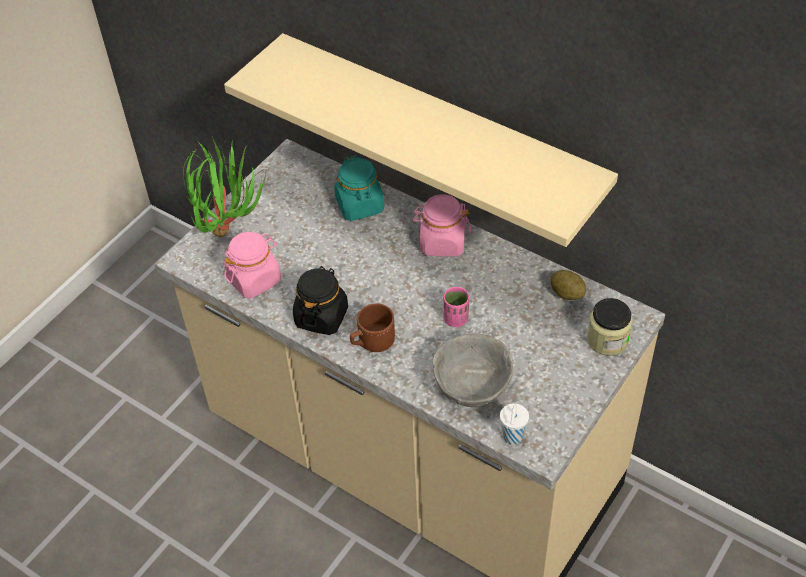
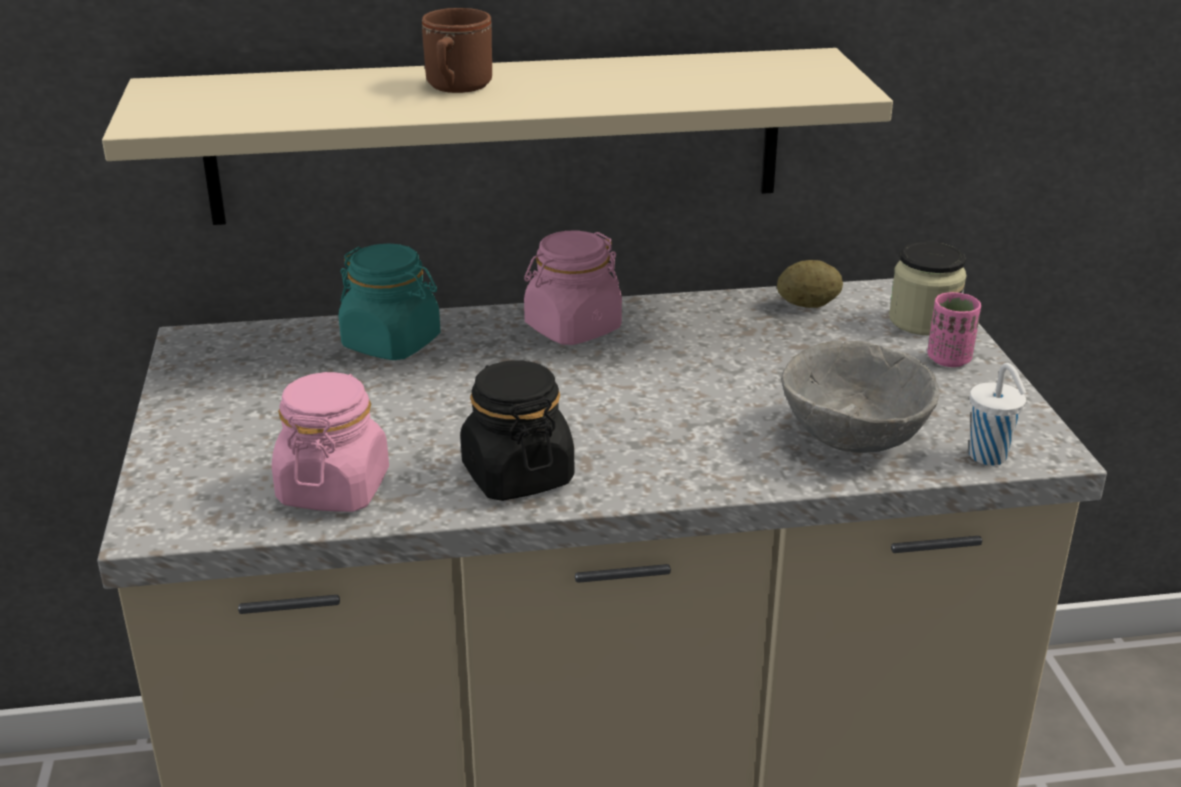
camera: 45 degrees left, 20 degrees down
(229, 226) = (192, 450): potted plant -> none
(372, 343) = (642, 464): brown mug -> brown mug (456, 88)
(456, 319) = (716, 386): pink cup -> pink cup (949, 359)

